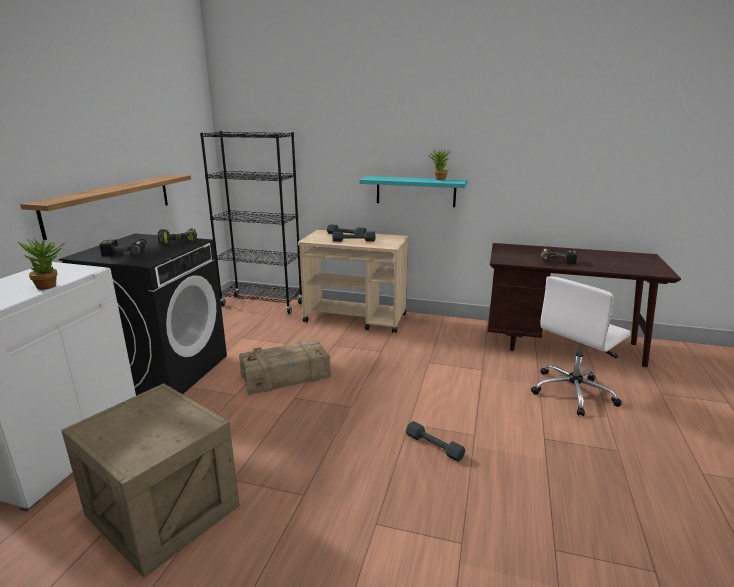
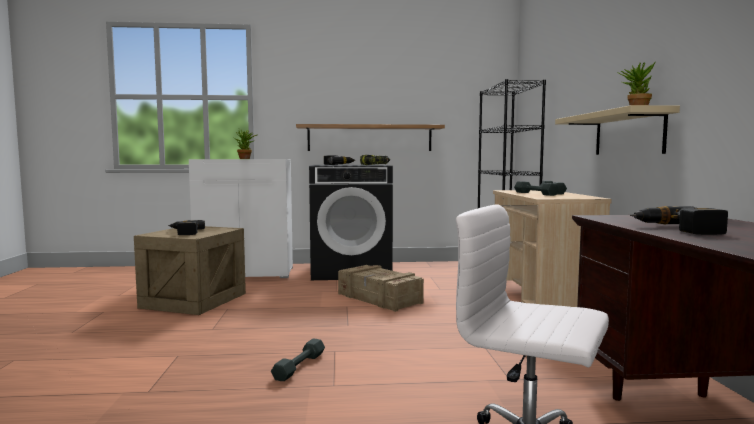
camera: 70 degrees right, 15 degrees down
(151, 431) = (184, 232): none -> power drill
(415, 191) = (628, 134): turquoise shelf -> beige shelf

